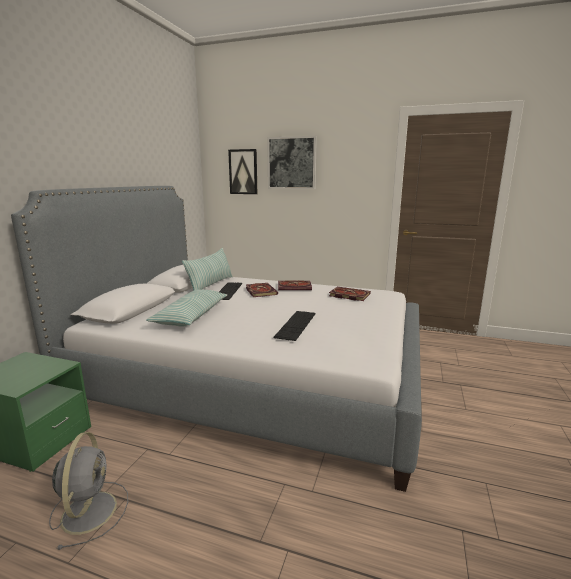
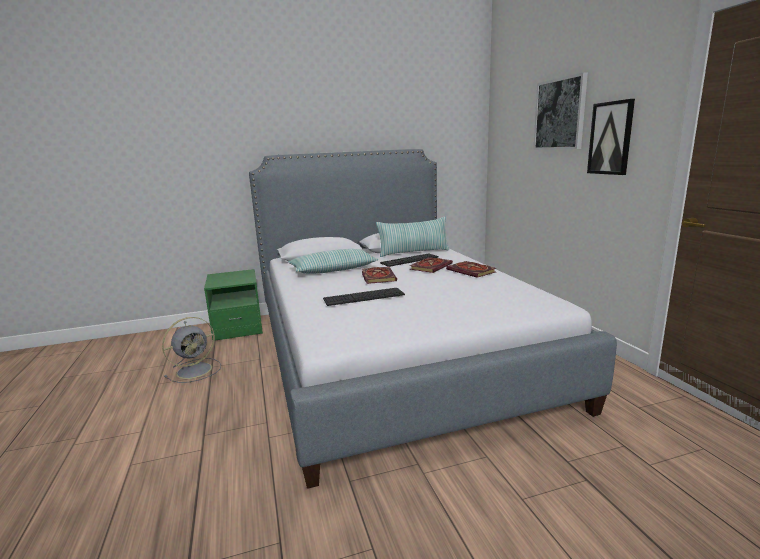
camera: 55 degrees right, 0 degrees up
(243, 172) = (517, 129): picture -> picture (611, 138)
(348, 295) = (497, 292): book -> book (377, 277)

